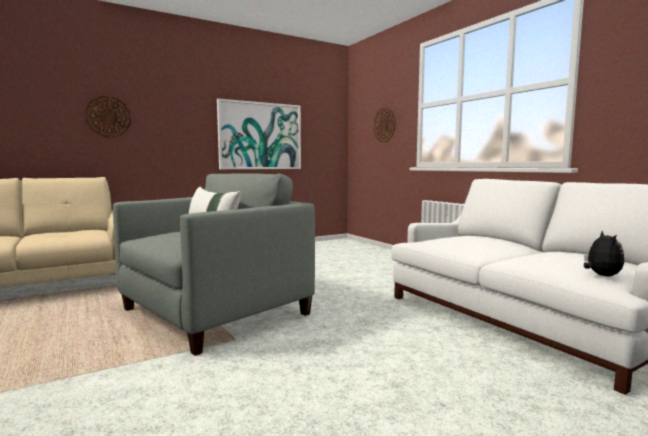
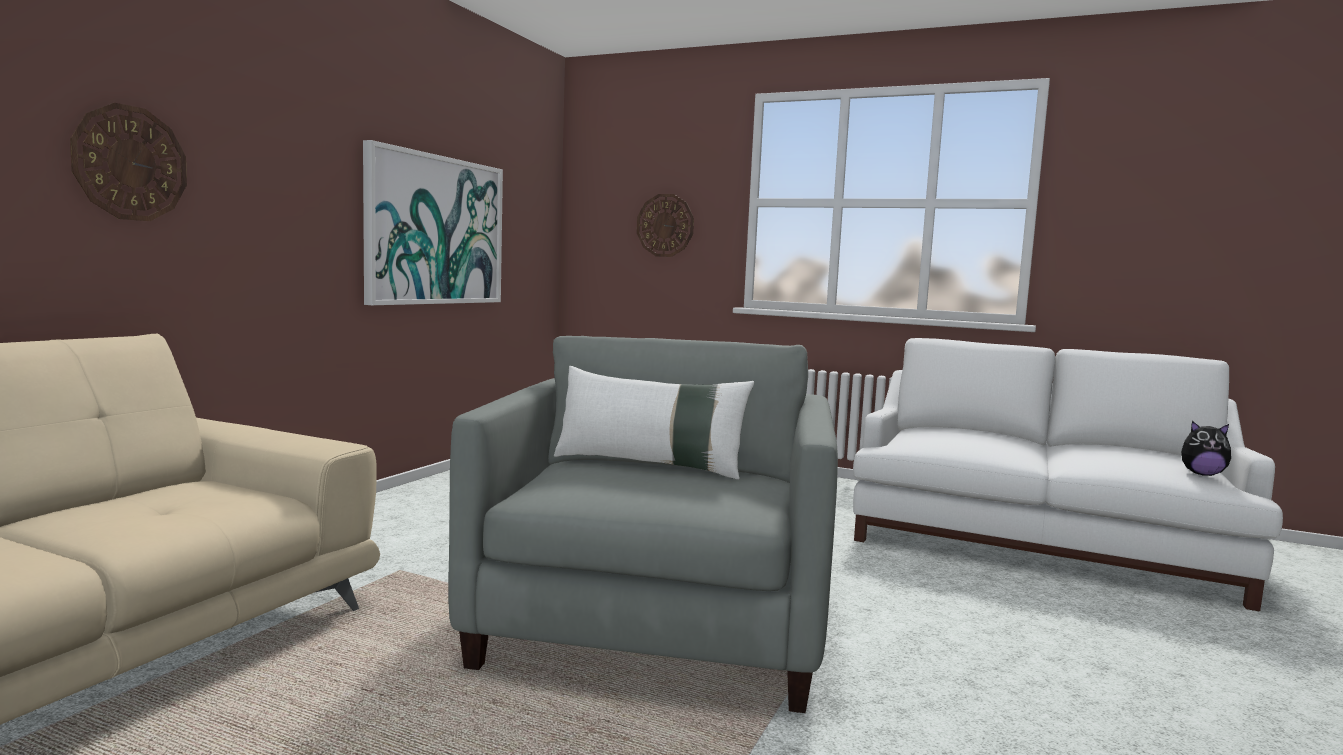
camera: 35 degrees left, 0 degrees up
(601, 275) = (1202, 474): plush toy -> plush toy turned 135 degrees clockwise

